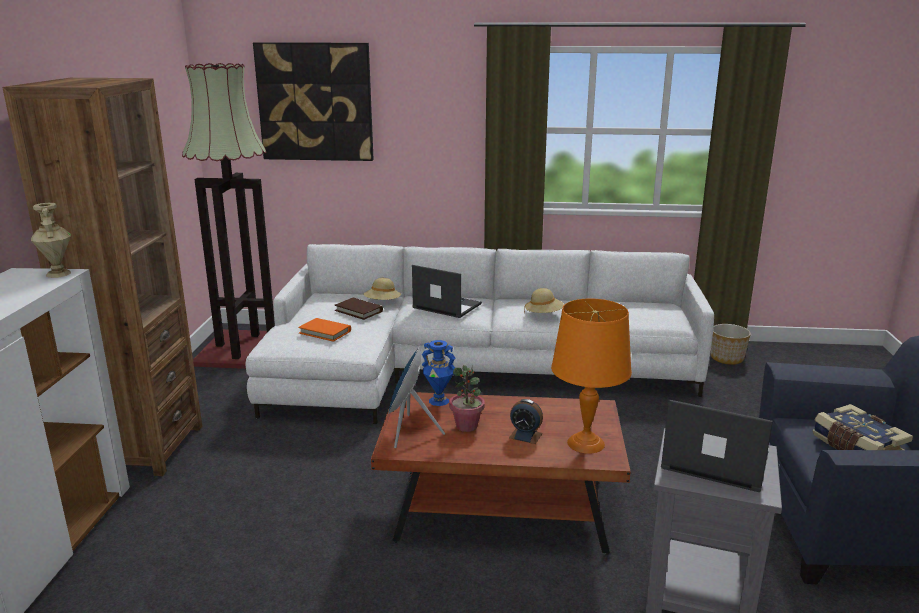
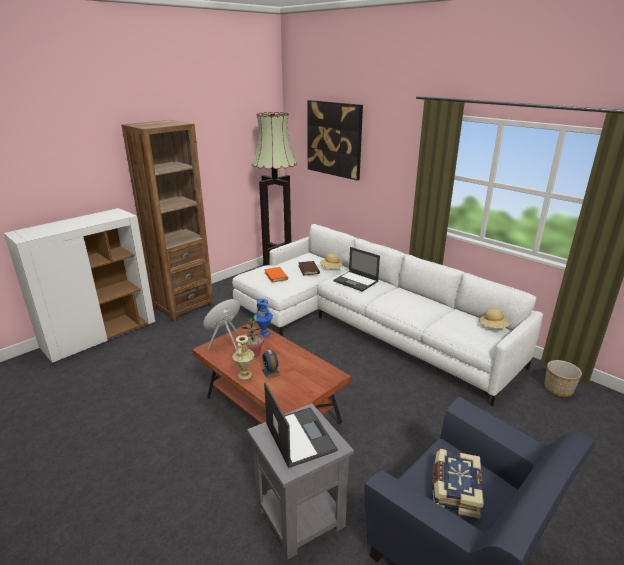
camera: 40 degrees right, 5 degrees up
(57, 274) = (123, 215): beige vase -> beige vase (244, 374)
(446, 306) = (356, 281): laptop -> laptop turned 150 degrees clockwise
(544, 314) = (403, 306): beige hat -> beige hat (493, 327)
(585, 443) = (291, 391): orange table lamp -> none

